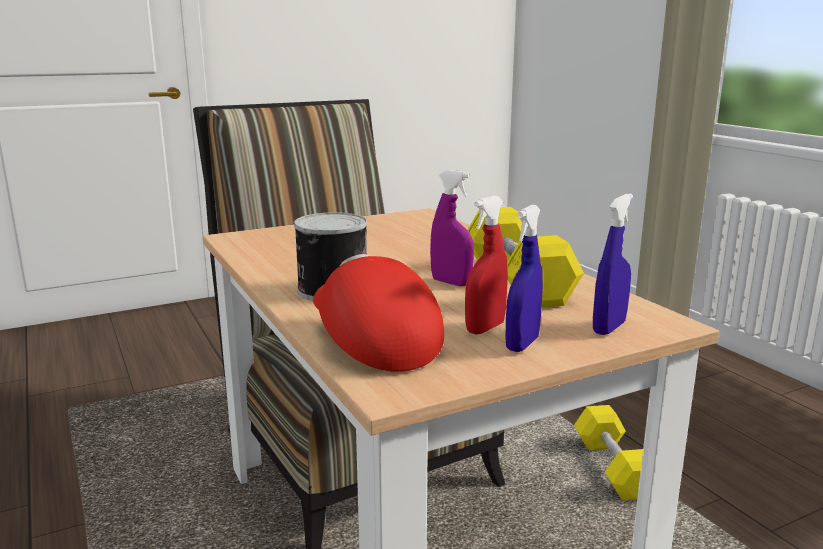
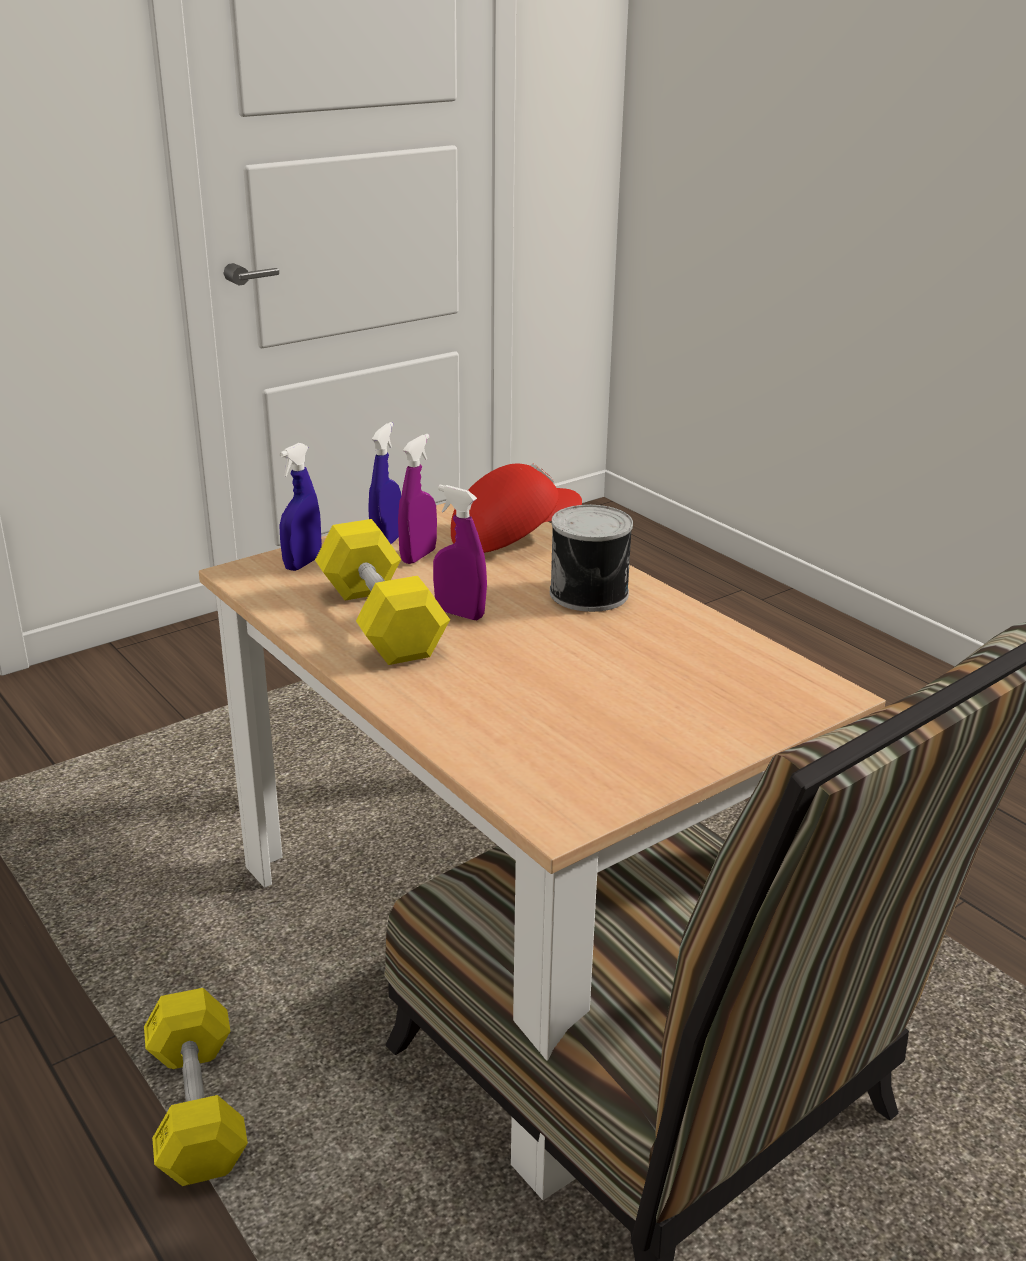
camera: 170 degrees right, 10 degrees up
(373, 343) = (513, 536): red cap -> red cap turned 75 degrees counterclockwise
(485, 328) = (418, 556): red spray bottle -> purple spray bottle

